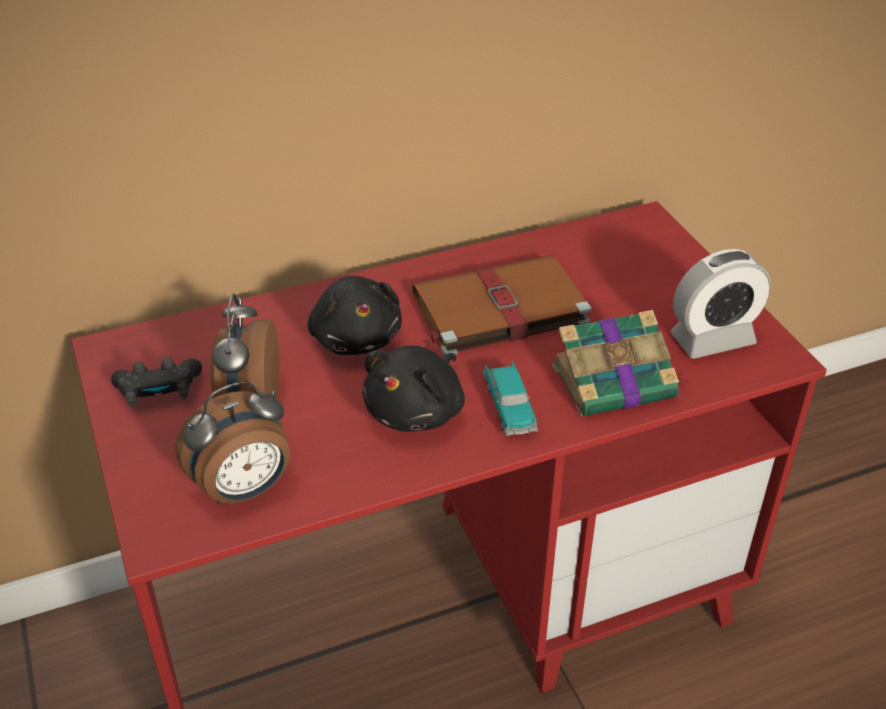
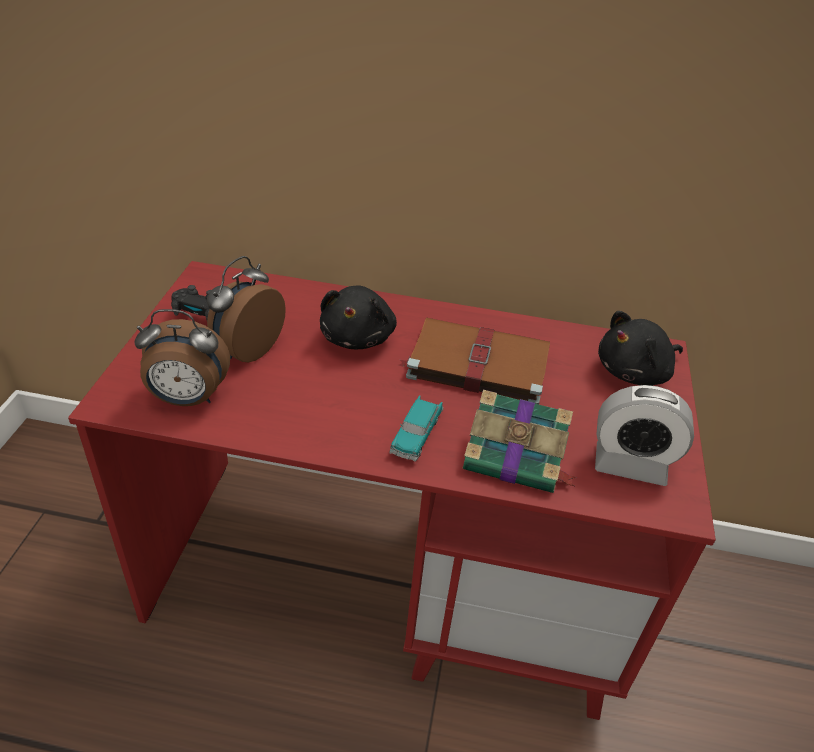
camera: 30 degrees right, 0 degrees up
(417, 411) = (348, 405): black plush toy -> black plush toy (635, 373)

